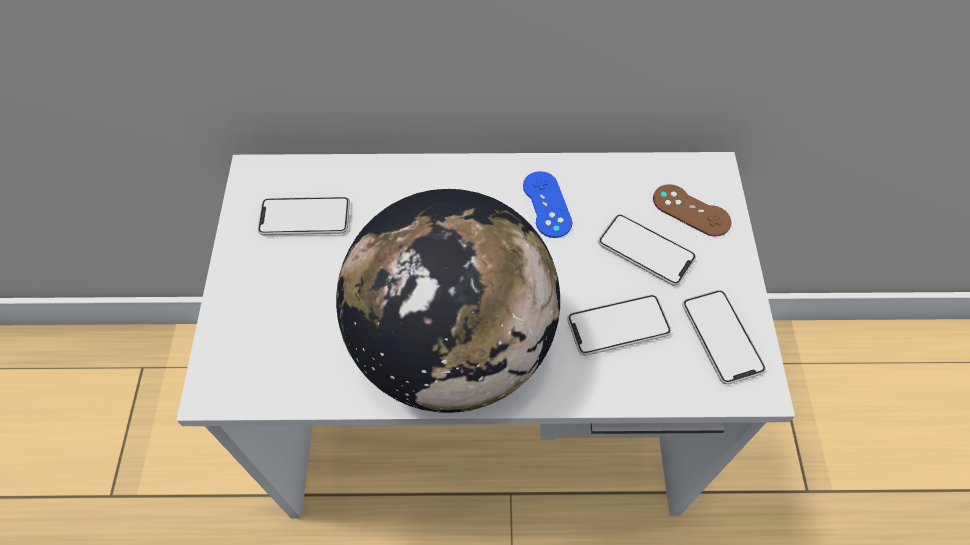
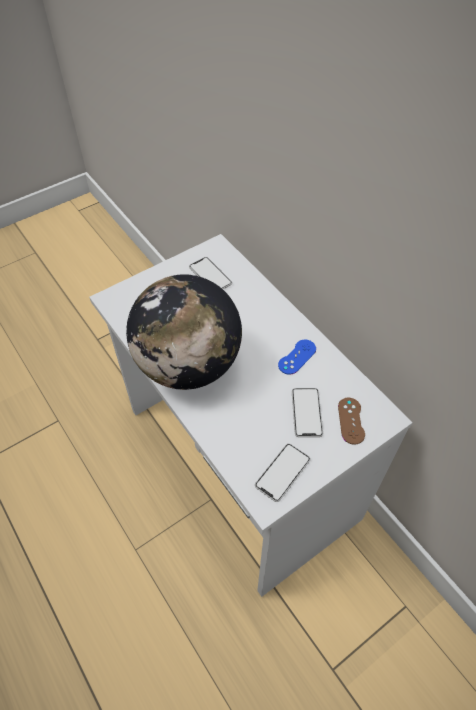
camera: 55 degrees right, 5 degrees down
(618, 326) = (252, 423): phone -> none

